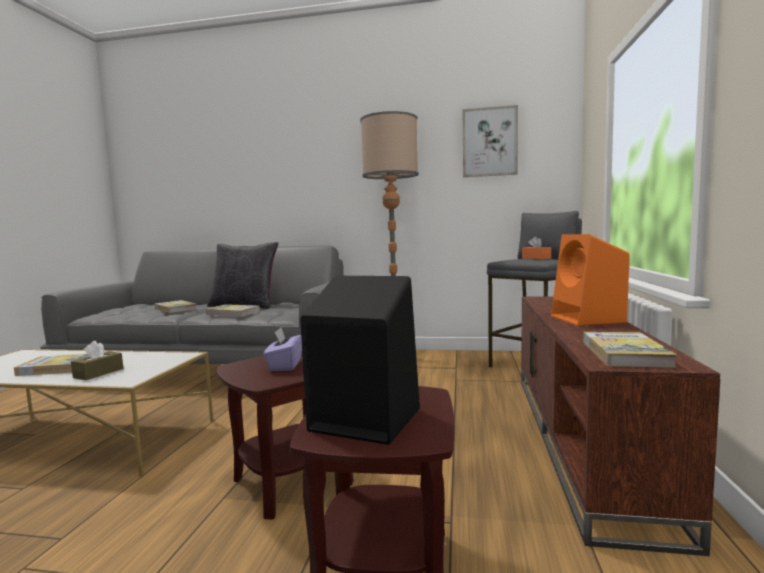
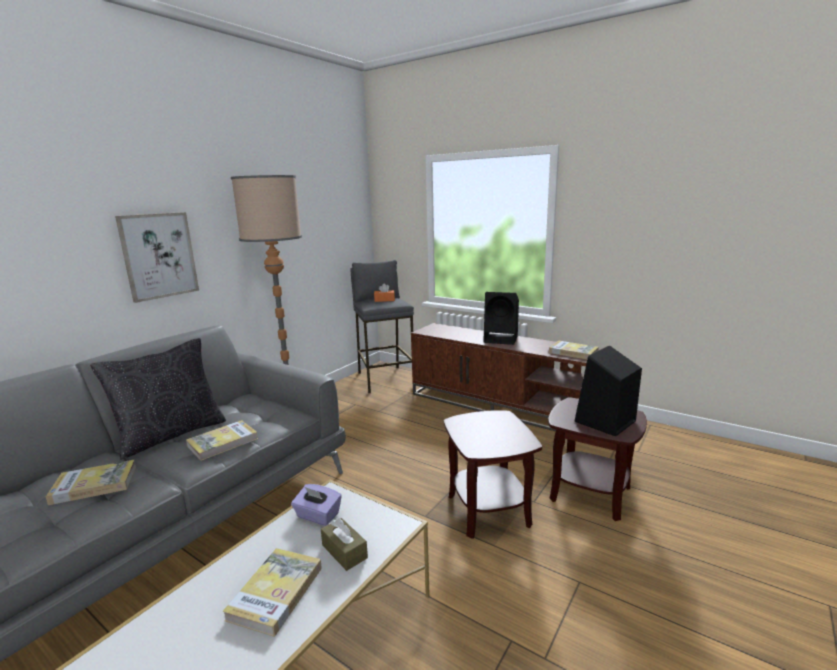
camera: 65 degrees left, 10 degrees up
(284, 365) = (490, 432): purple tissue box -> purple tissue box (317, 516)
(489, 142) = (320, 199): picture -> picture (159, 256)
(588, 319) = (502, 339): orange speaker -> black speaker

